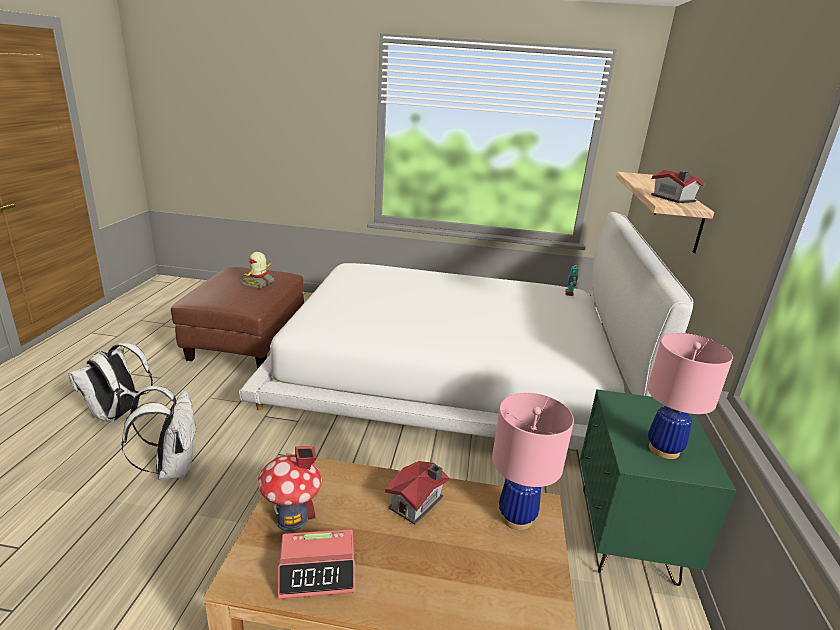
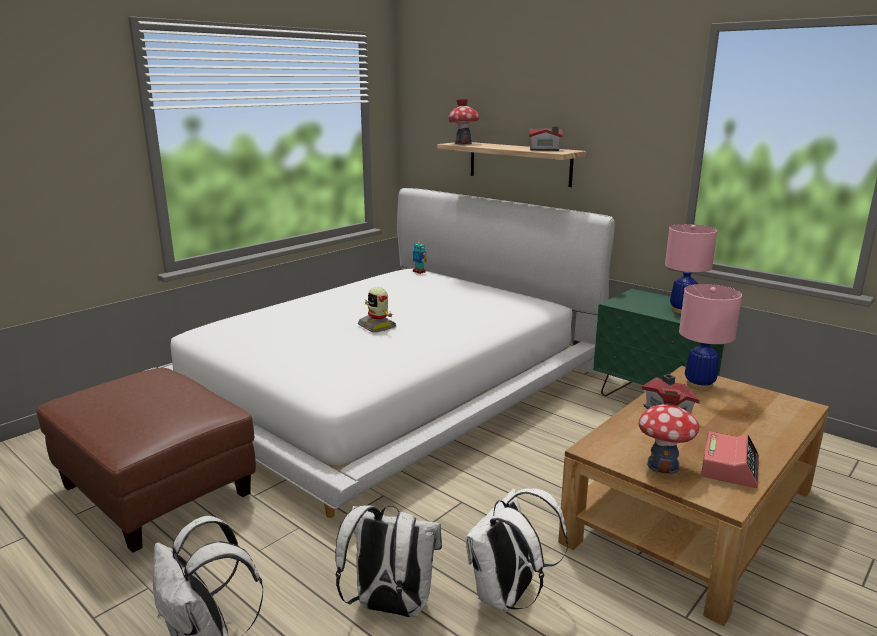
camera: 55 degrees left, 5 degrees down
(205, 521) = (508, 596): none -> white backpack
(258, 283) = (159, 390): toy robot -> toy robot (377, 326)
(641, 176) = (463, 143): none -> toy house

